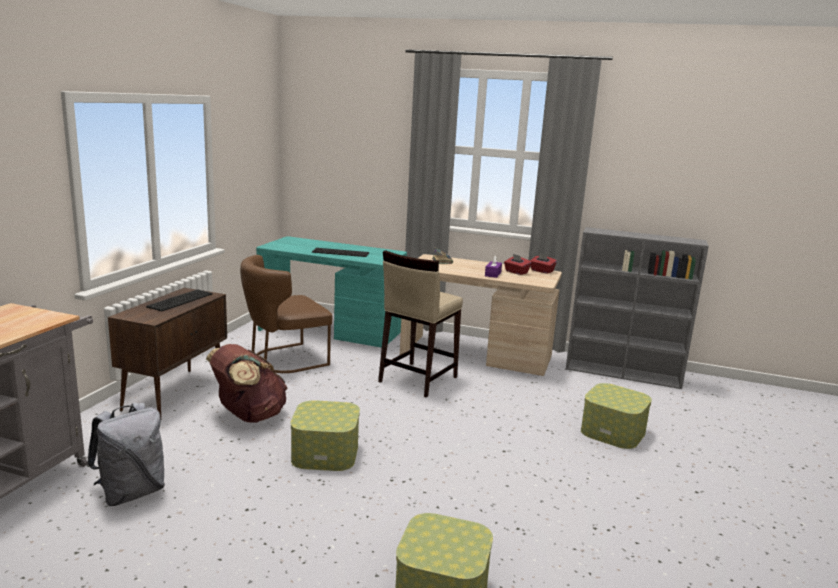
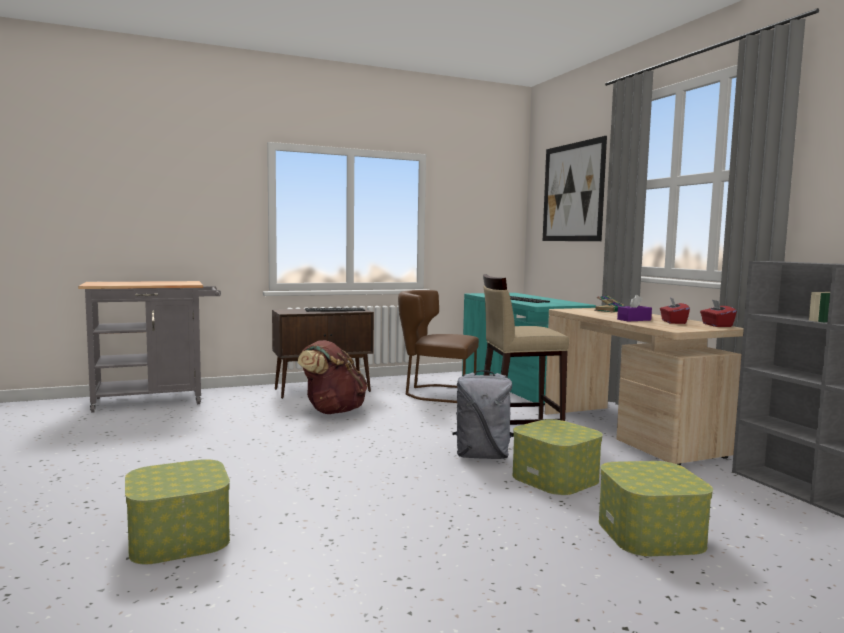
camera: 50 degrees right, 10 degrees down
(131, 493) = (185, 420): grey backpack -> grey backpack (482, 456)
(325, 453) = (325, 442): storage box -> storage box (555, 478)
(352, 141) = (572, 192): none -> picture

